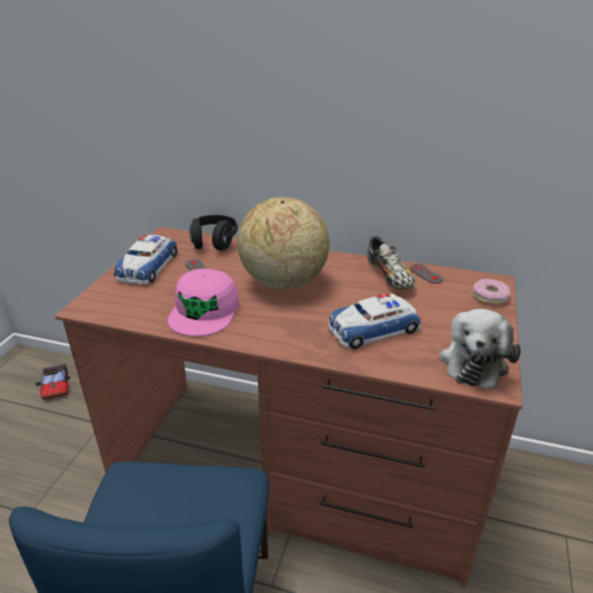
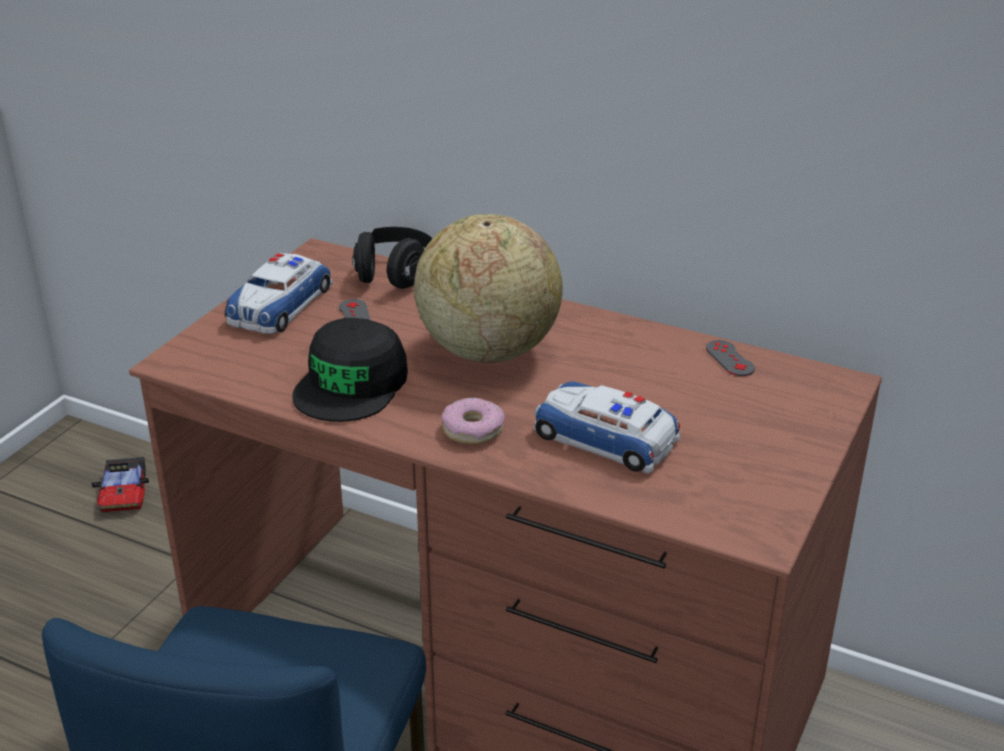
camera: 10 degrees right, 0 degrees up
(205, 311) = (352, 384): pink cap -> black cap
(373, 329) = (605, 438): toy car -> toy car turned 45 degrees clockwise
(389, 277) = (665, 358): shoe -> none
(474, 361) = (745, 502): plush toy -> none
(490, 296) = (821, 406): donut -> donut (473, 429)

